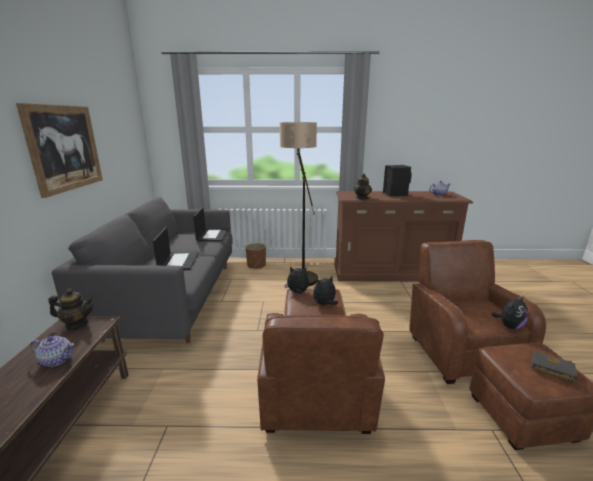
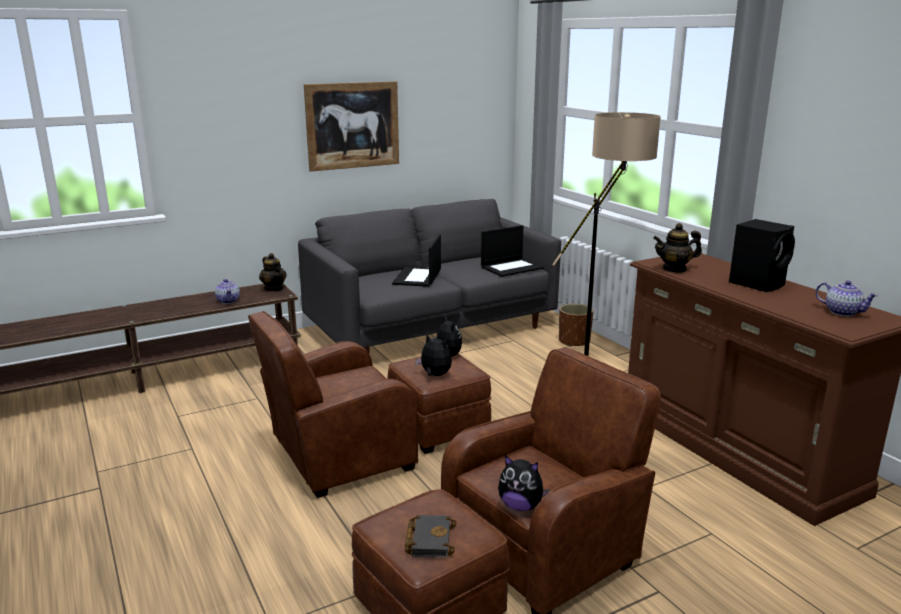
camera: 60 degrees right, 0 degrees up
(178, 261) = (418, 277): laptop -> laptop turned 135 degrees clockwise

